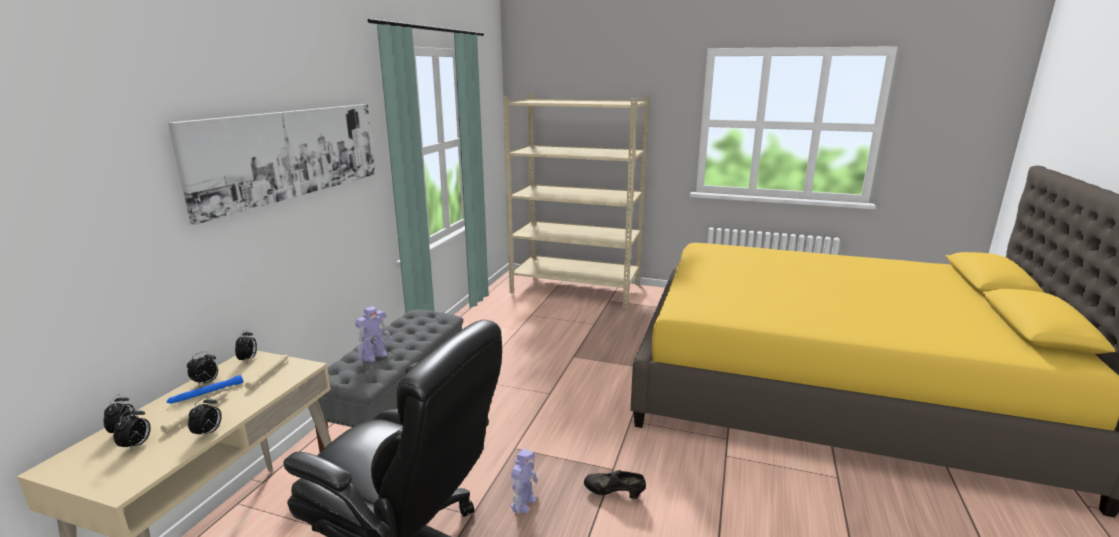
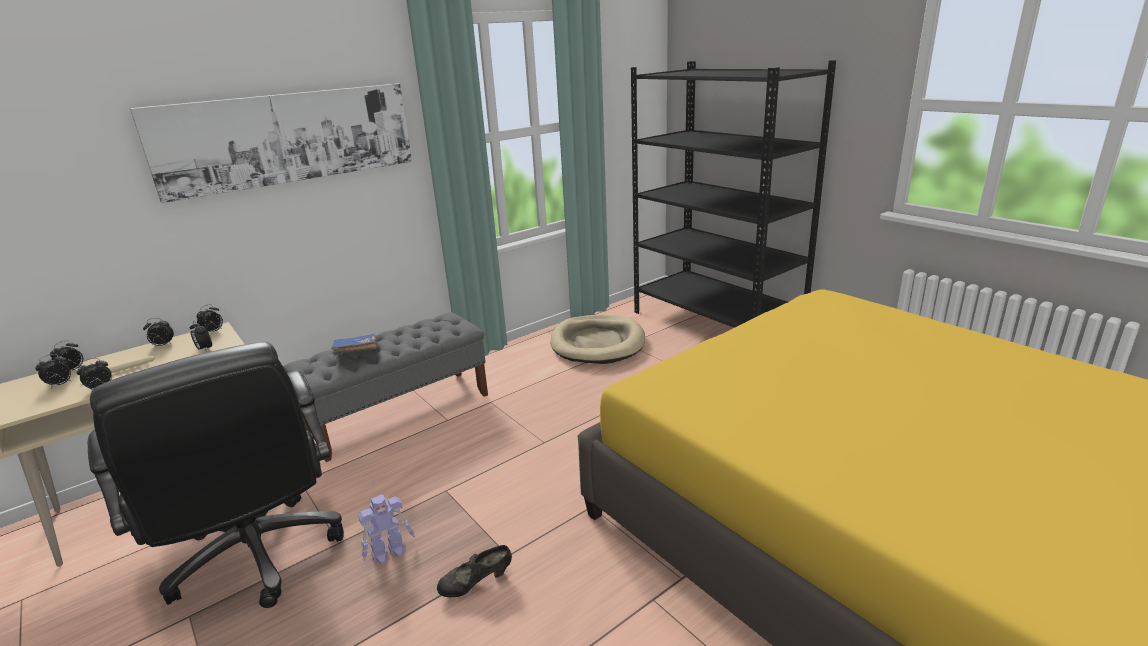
camera: 35 degrees right, 5 degrees up
(206, 393) = (149, 355): blue flashlight -> none
(269, 373) = (204, 349): beige flashlight -> alarm clock
(375, 356) = (356, 353): toy robot -> blue book
(507, 319) = (598, 343): none -> beige dog bed
(576, 289) = (715, 323): beige bookcase -> black bookcase
(614, 494) = (476, 584): black shoe -> black shoe turned 75 degrees counterclockwise

